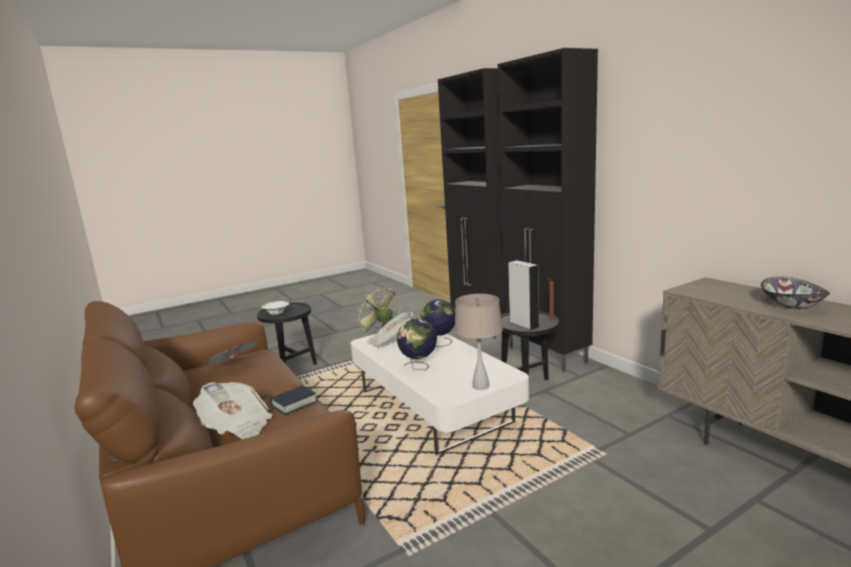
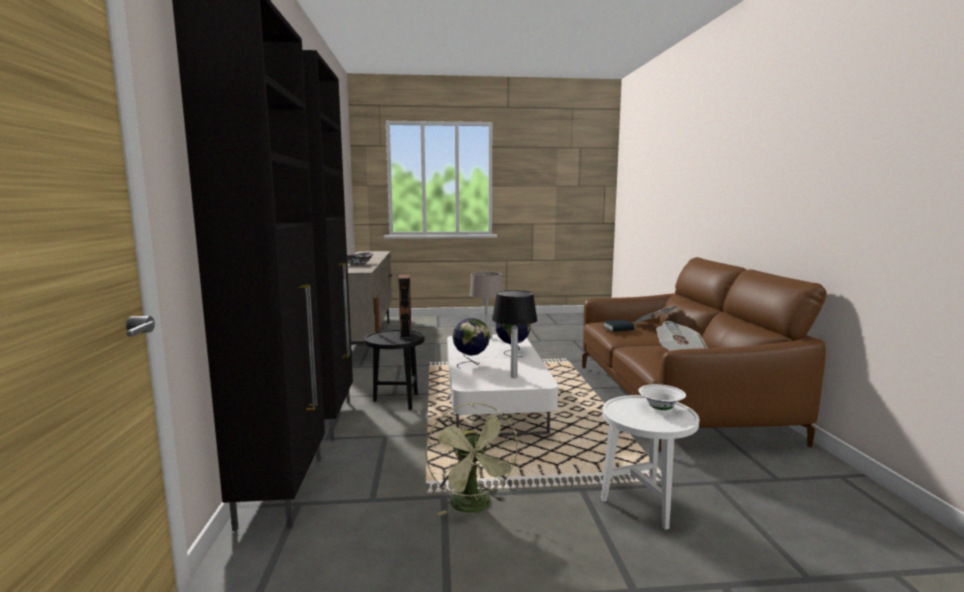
camera: 155 degrees left, 5 degrees down
(292, 366) = (643, 508): black side table -> white side table
(390, 341) = (514, 376): newspaper -> table lamp
(524, 324) = (405, 334): grey speaker -> brown speaker

